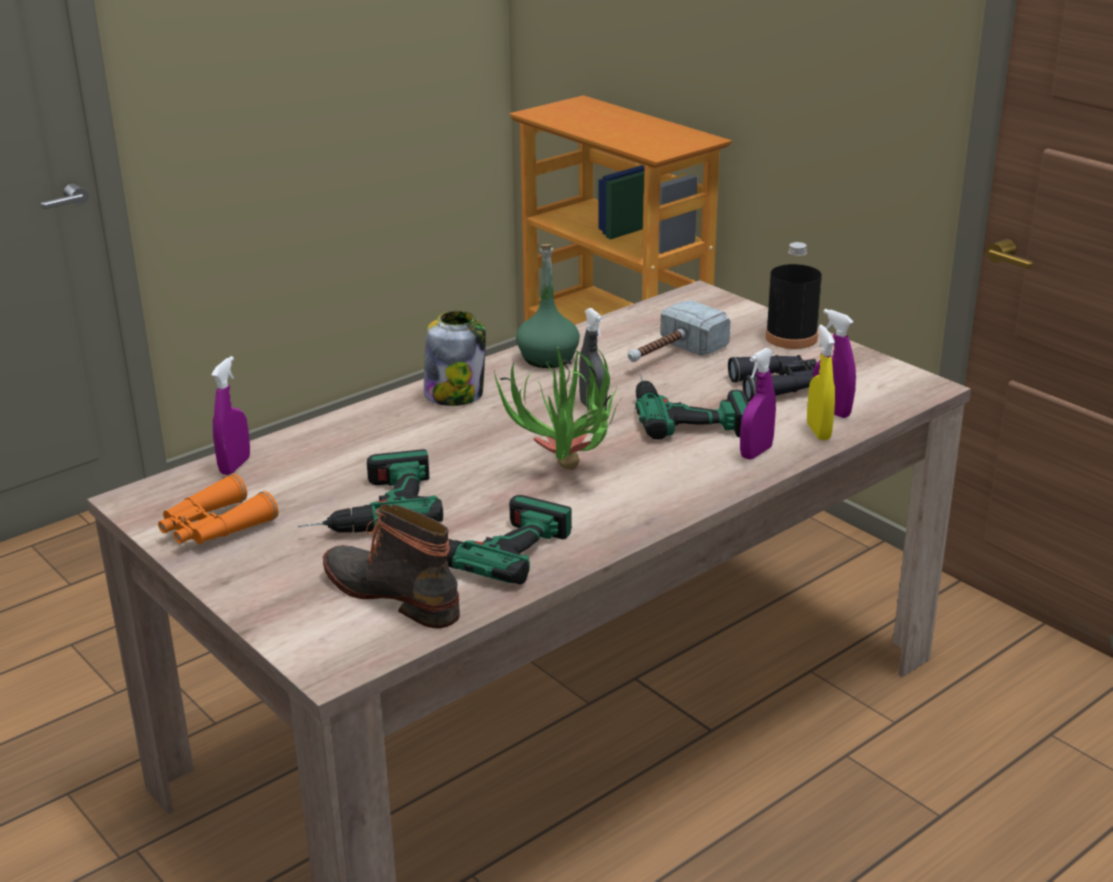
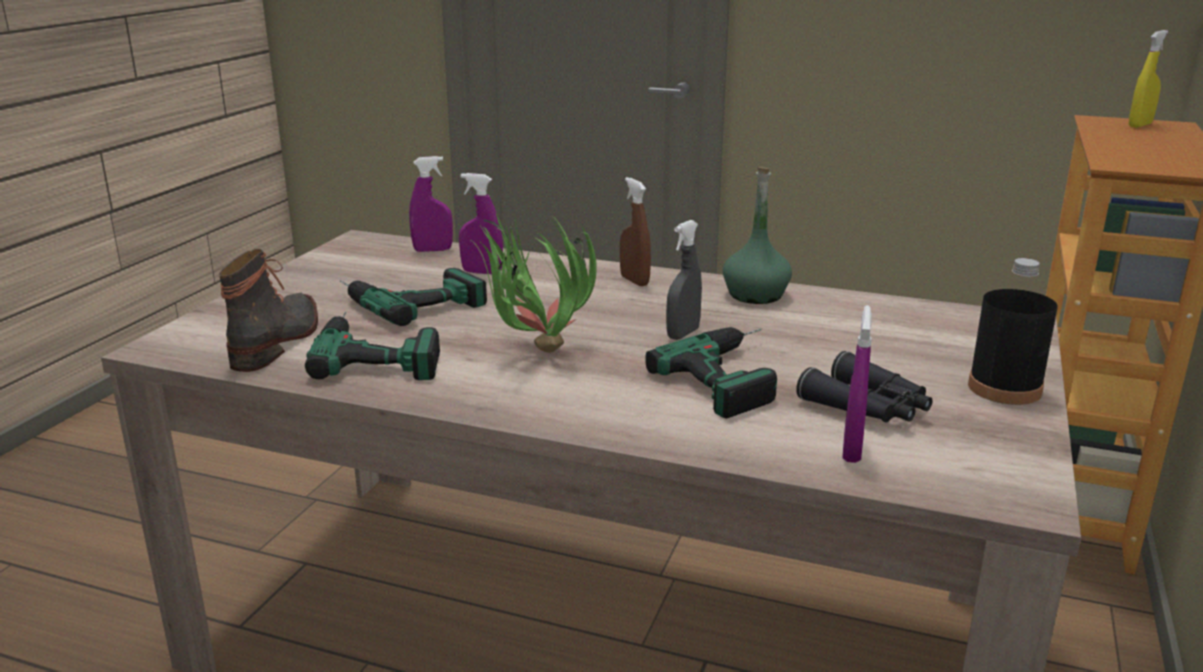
camera: 60 degrees right, 5 degrees down
(214, 527) = (338, 267): orange binoculars -> none
(455, 394) = (634, 281): jar -> brown spray bottle
(670, 355) = (850, 340): hammer -> none
(756, 452) = (690, 429): purple spray bottle -> purple spray bottle (482, 272)
(818, 432) = (789, 453): yellow spray bottle -> yellow spray bottle (1140, 125)

